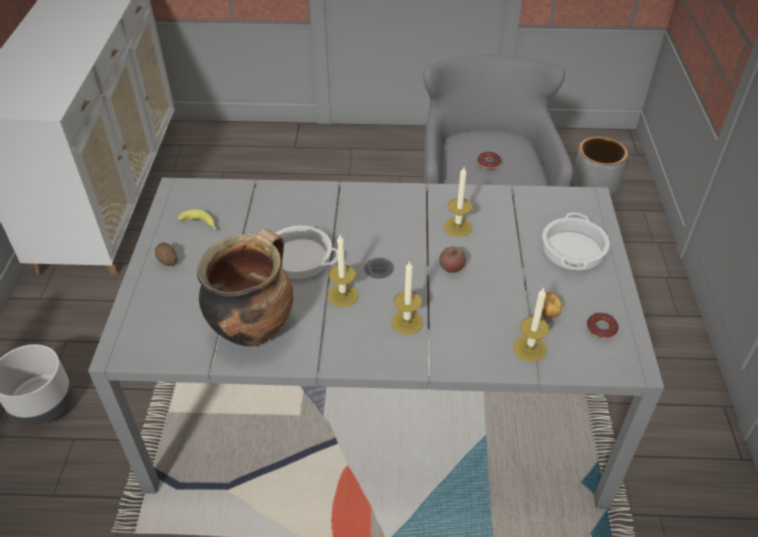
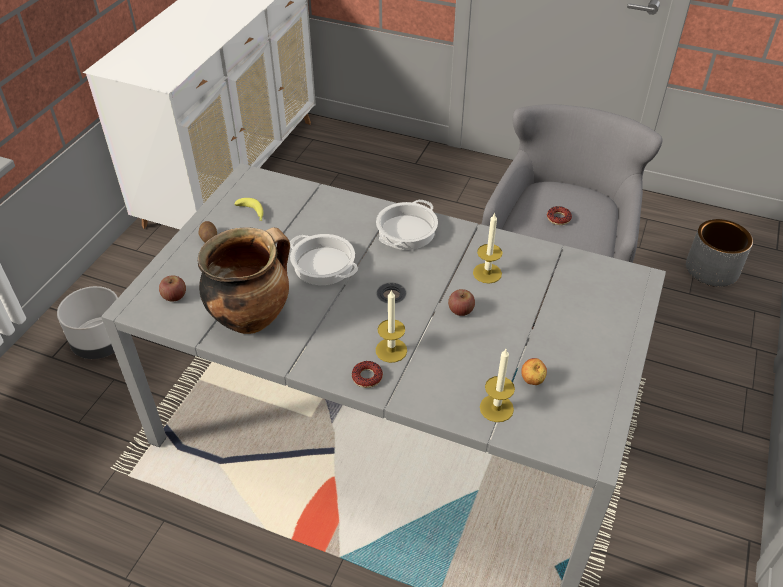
camera: 20 degrees right, 0 degrees up
(160, 328) = (174, 296): none -> apple
(343, 295) = (345, 309): candle -> none
(572, 249) = (593, 323): cooking pot -> cooking pot (406, 231)
(601, 329) = (580, 410): donut -> donut (367, 377)

